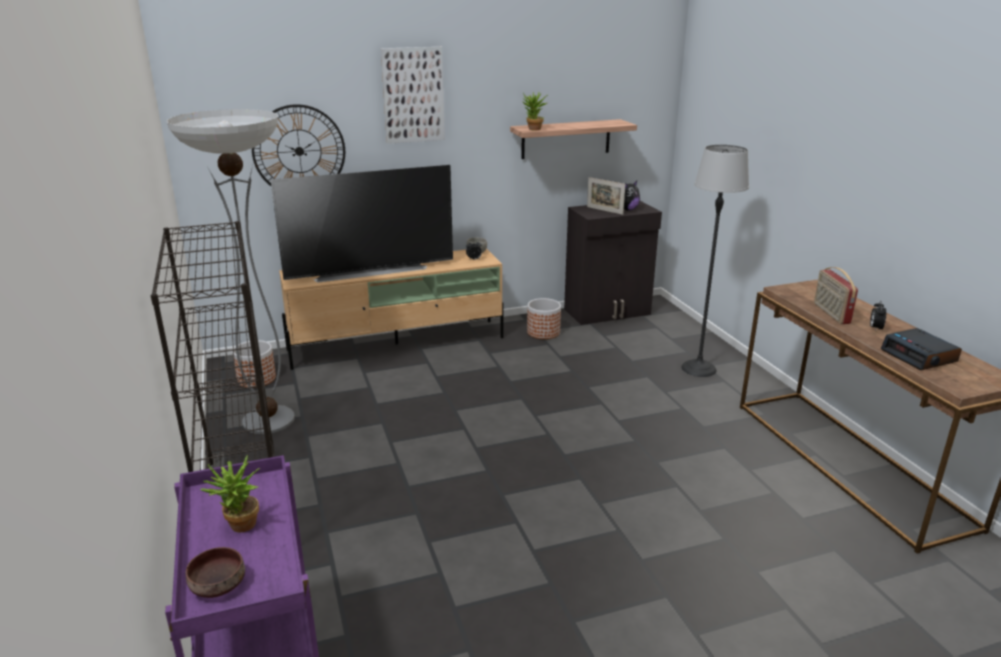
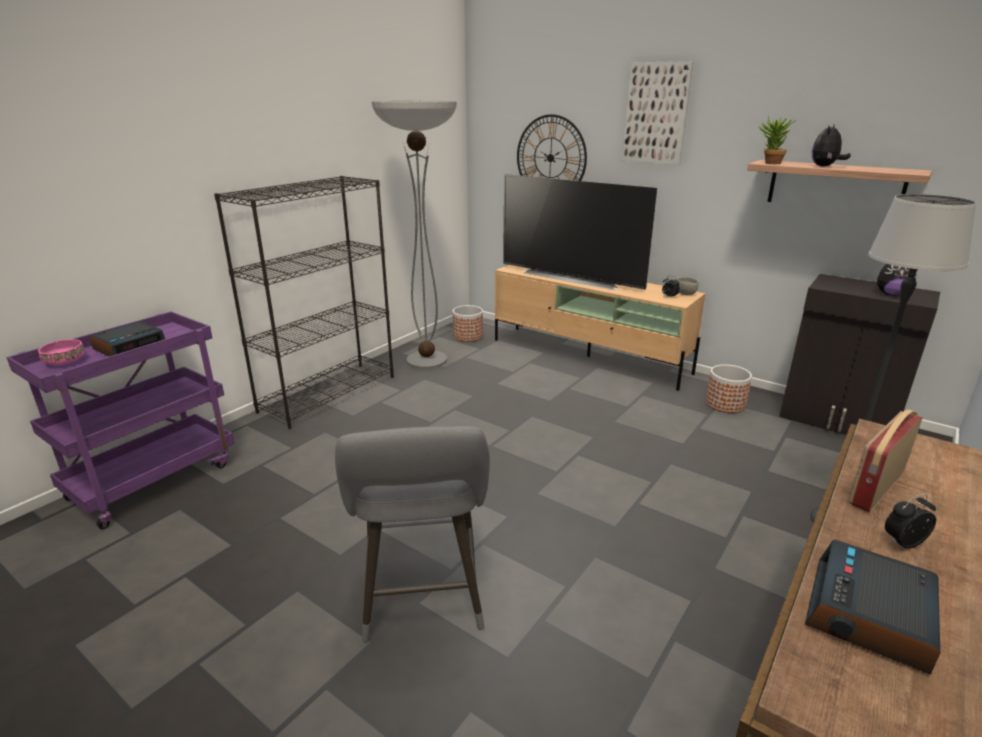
camera: 55 degrees right, 0 degrees up
(219, 585) = (64, 362): brown bowl -> pink bowl
(239, 527) = (130, 347): potted plant -> alarm clock
(570, 126) = (825, 166): none -> plush toy
(604, 210) = (855, 287): picture frame -> none
(640, 555) = (423, 599): none -> grey stool

